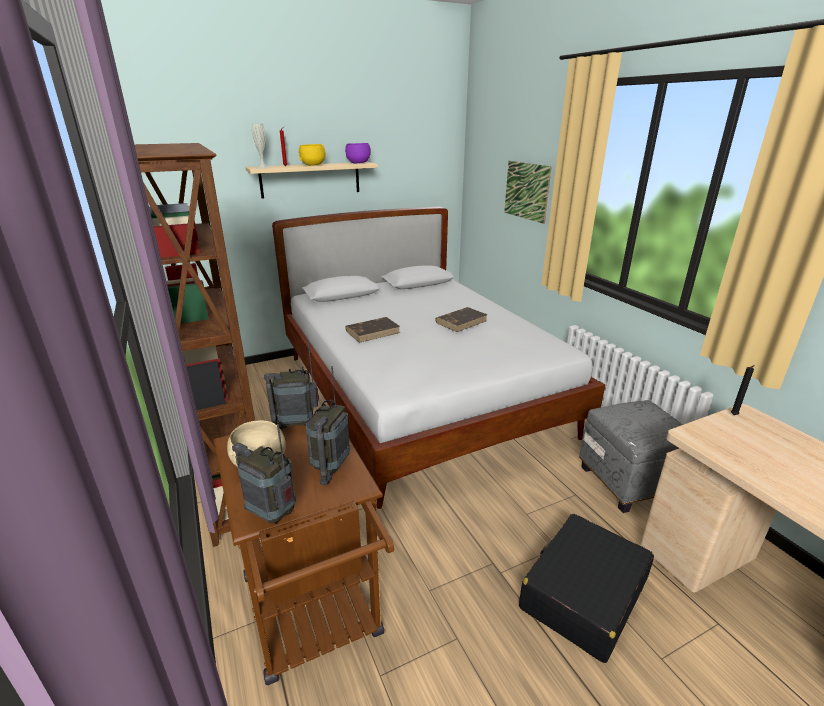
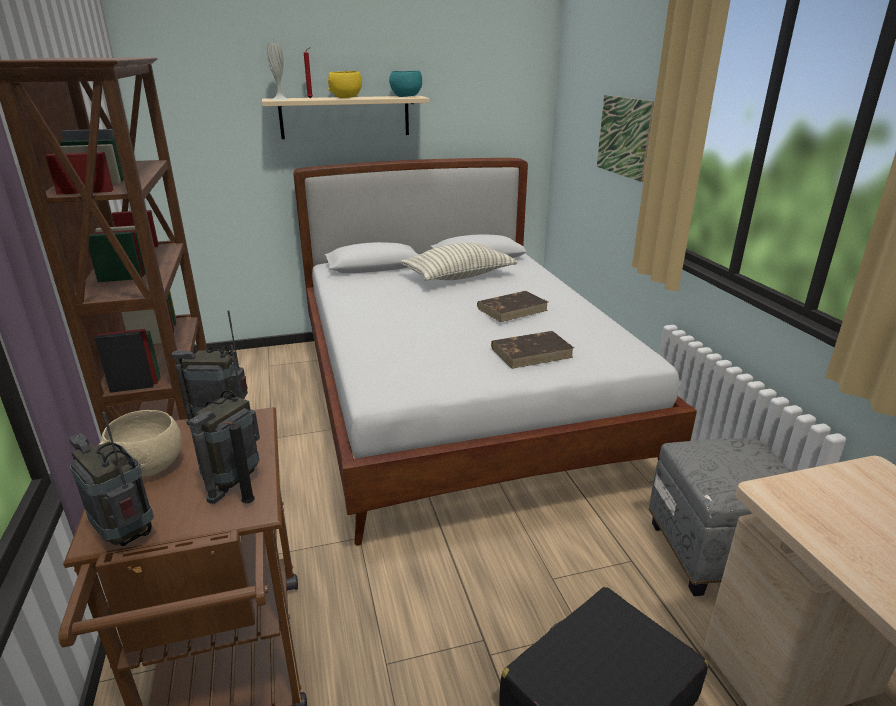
camera: 10 degrees right, 0 degrees up
(358, 163) = (406, 96): purple bowl -> turquoise bowl
(373, 331) = (390, 314): brown book -> brown book (532, 352)
(410, 299) = (458, 277): none -> pillow
(734, 415) = (854, 472): black candle -> black candle (247, 504)

